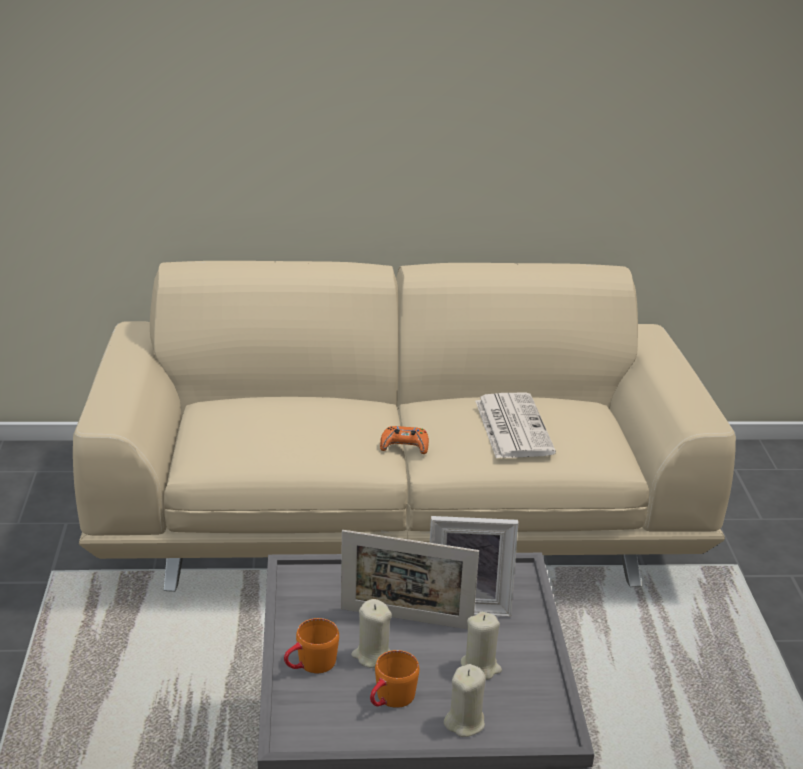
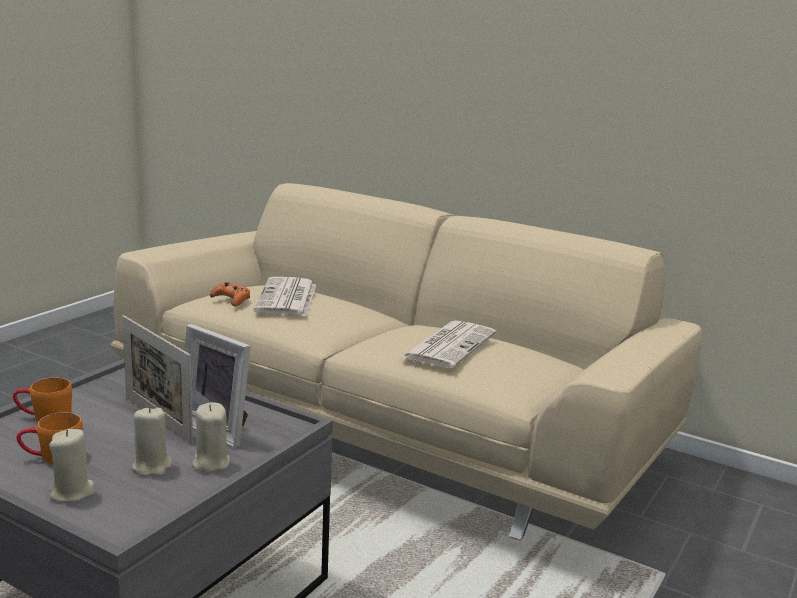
camera: 35 degrees right, 10 degrees down
(294, 422) = (287, 299): none -> newspaper
(372, 656) = (93, 429): beige candle -> beige candle (211, 463)
(404, 446) = (350, 335): orange game controller -> orange game controller (231, 299)

